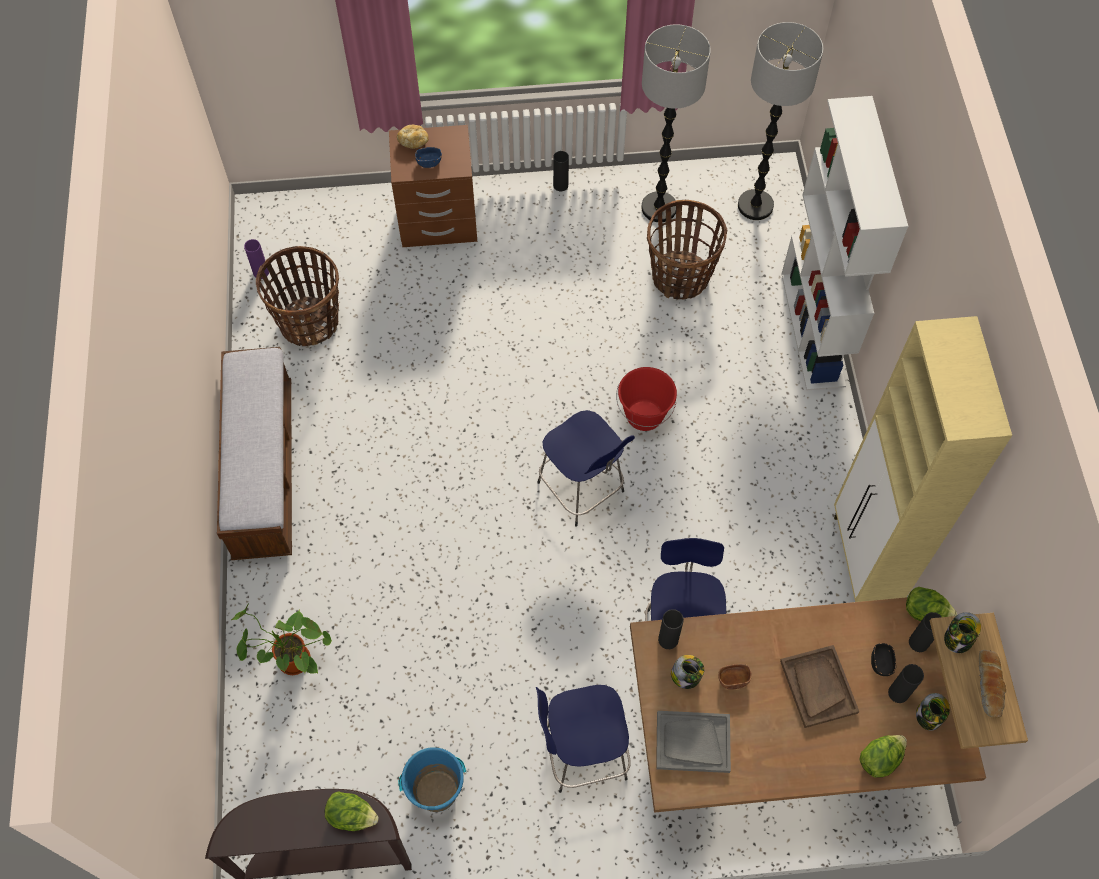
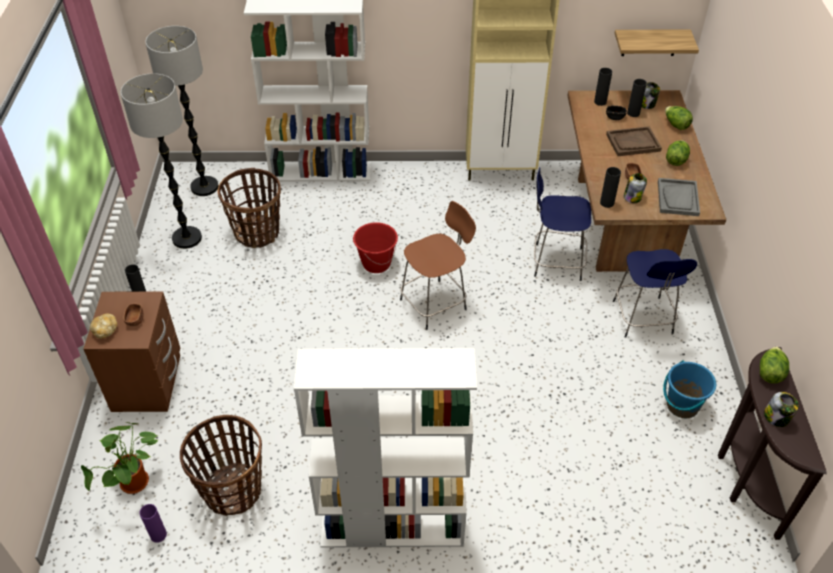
camera: 85 degrees left, 15 degrees down
(264, 470) = (391, 529): bench -> white bookcase
(290, 662) = (583, 506): potted plant -> potted plant (135, 485)
(429, 162) = (135, 319): blue bowl -> brown bowl
(582, 489) = (435, 303): blue stool -> brown stool
(925, 612) = (580, 97): lettuce -> lettuce (676, 160)
(958, 639) = (633, 42): jar -> jar (776, 417)
(989, 686) = (660, 36): bread -> none

